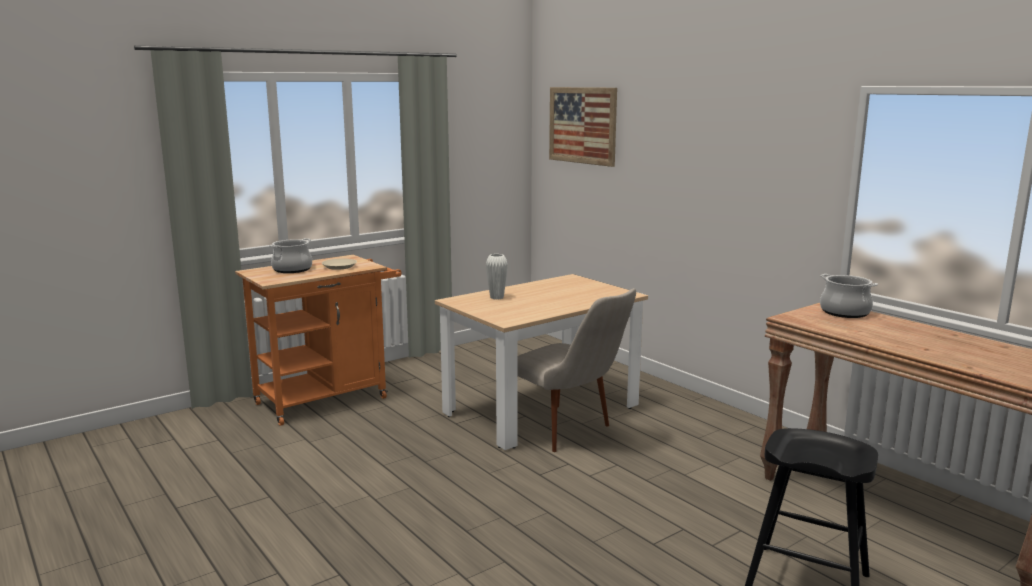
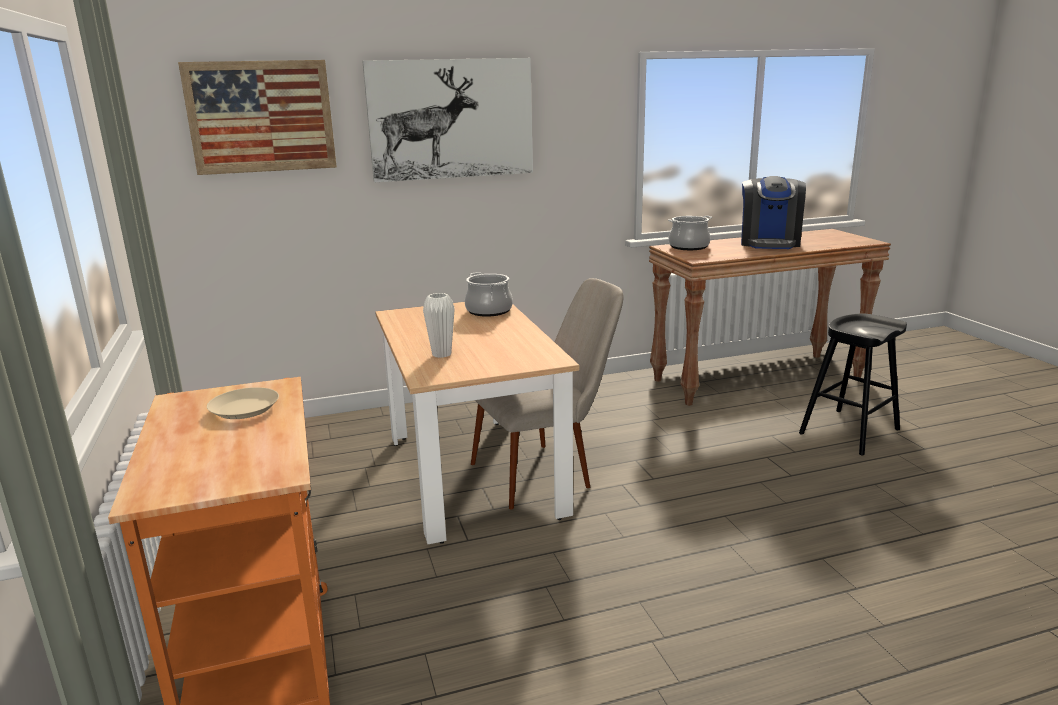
camera: 70 degrees left, 5 degrees up
(292, 269) = (202, 451): cooking pot -> cooking pot (488, 311)
(687, 139) = (451, 119): none -> picture
(935, 341) = (769, 243): none -> coffee machine

